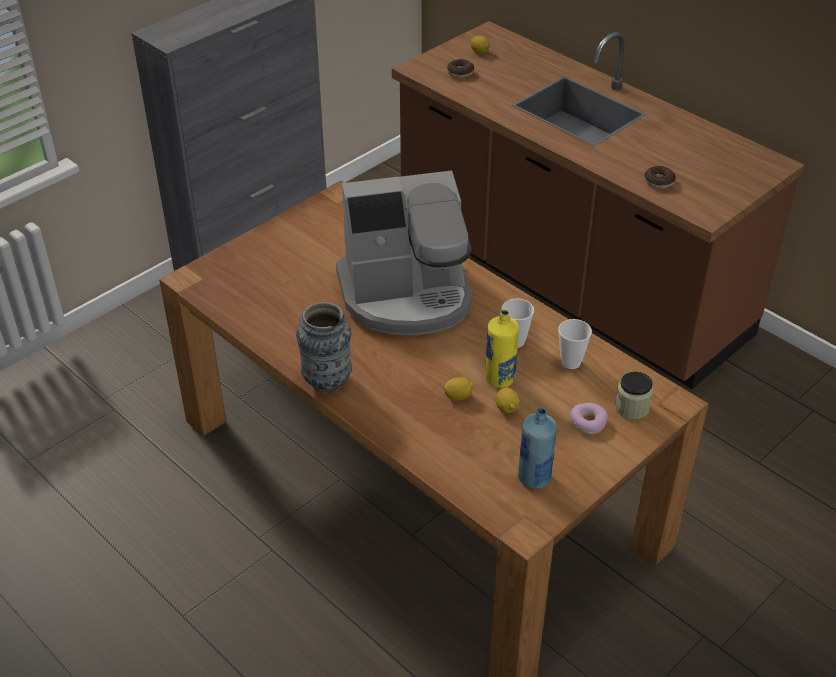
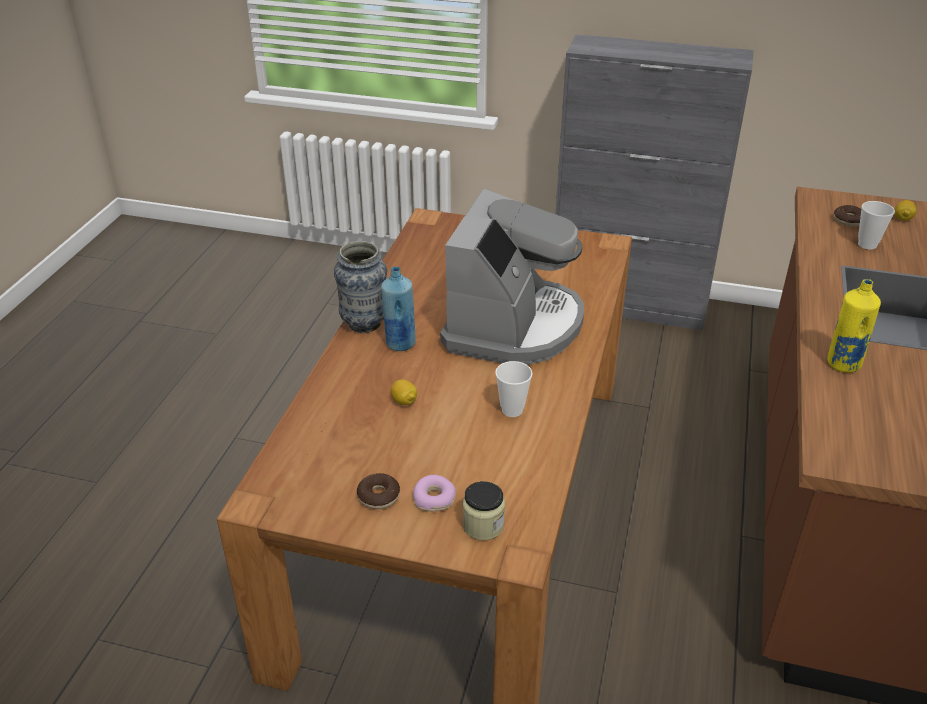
camera: 60 degrees right, 5 degrees down
(407, 296) = (513, 325): coffee machine -> coffee machine turned 120 degrees counterclockwise
(499, 379) = (449, 418): yellow bottle -> yellow bottle (843, 364)
(506, 408) = (412, 436): lemon -> none
(534, 478) = (328, 487): blue bottle -> blue bottle (400, 344)
(571, 362) = (515, 458): cup -> cup (867, 244)
(659, 181) = (847, 403): donut -> donut (378, 496)

